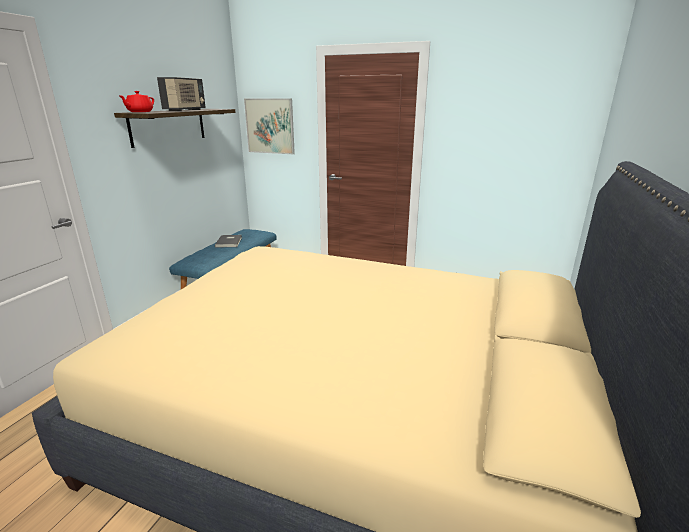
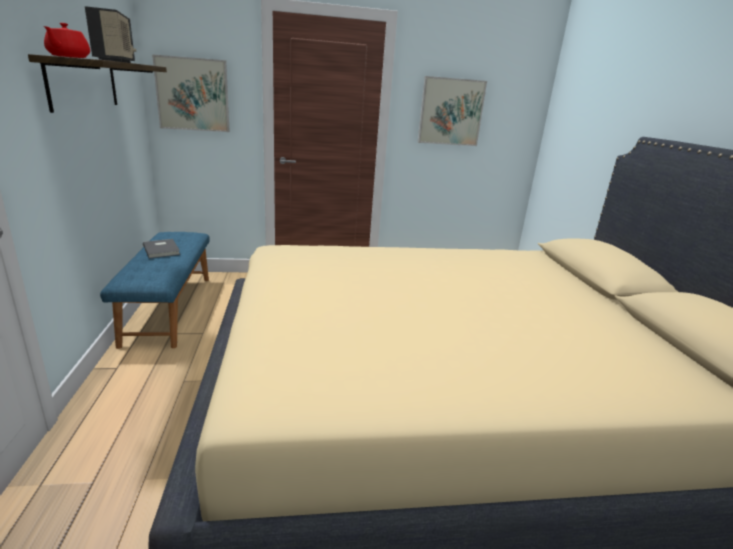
camera: 30 degrees left, 0 degrees up
(486, 132) = (451, 112): none -> picture

